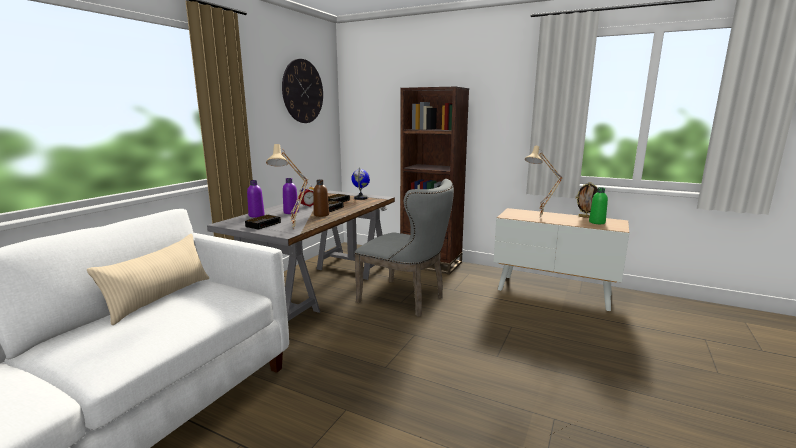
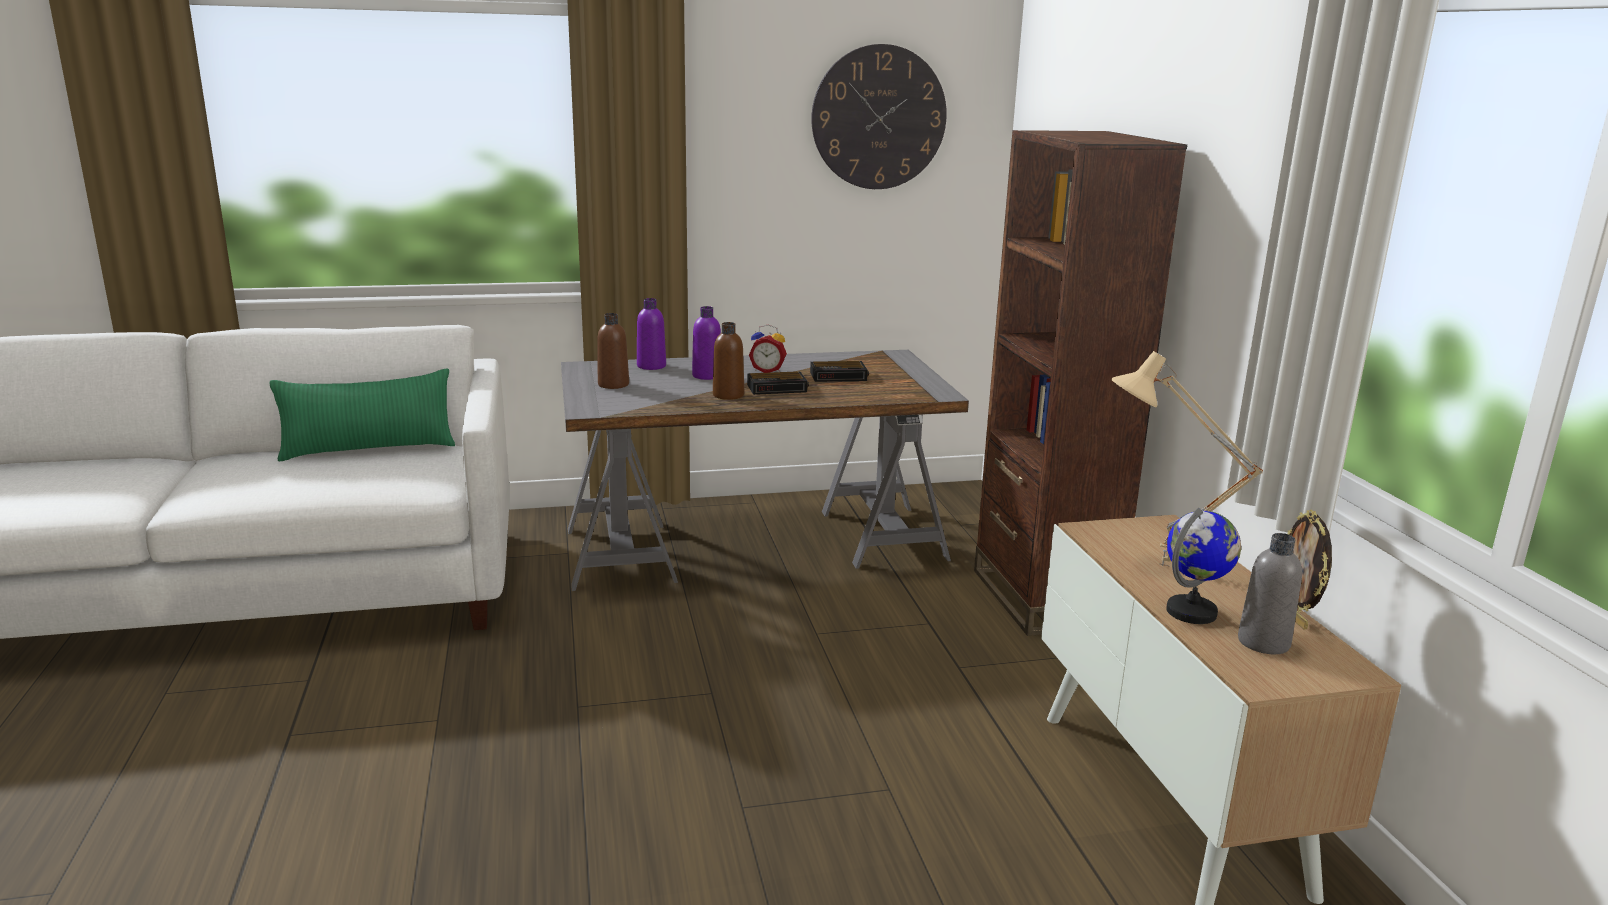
camera: 50 degrees right, 5 degrees up
(160, 298) = (369, 449): beige pillow -> green pillow
(264, 224) = (613, 385): alarm clock -> brown bottle
(295, 229) = (619, 407): beige table lamp -> none
(361, 198) = (897, 383): globe -> globe (1192, 612)
(407, 299) = (834, 635): grey chair -> none
(597, 222) = (1263, 642): green bottle -> grey bottle

